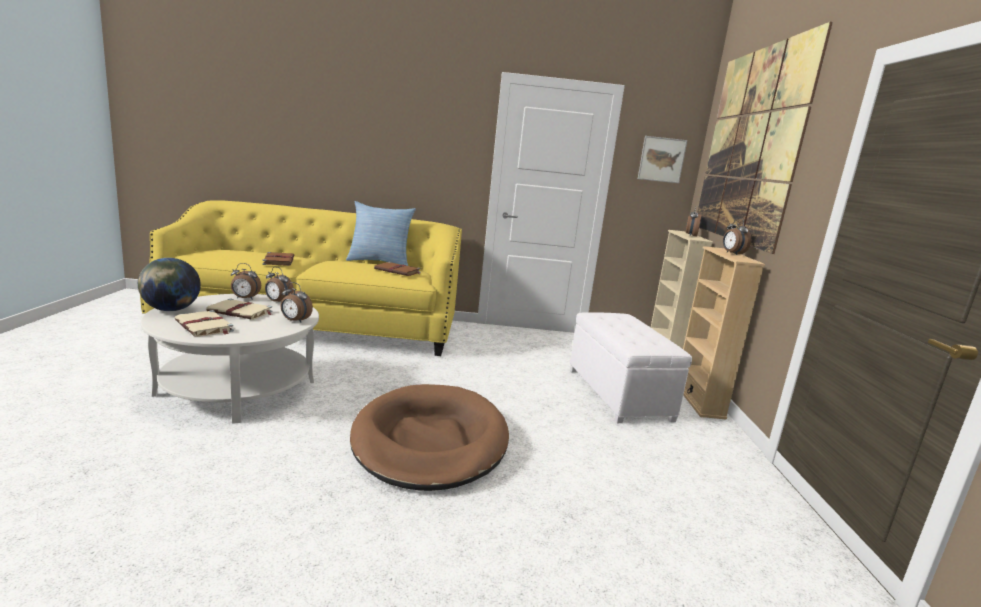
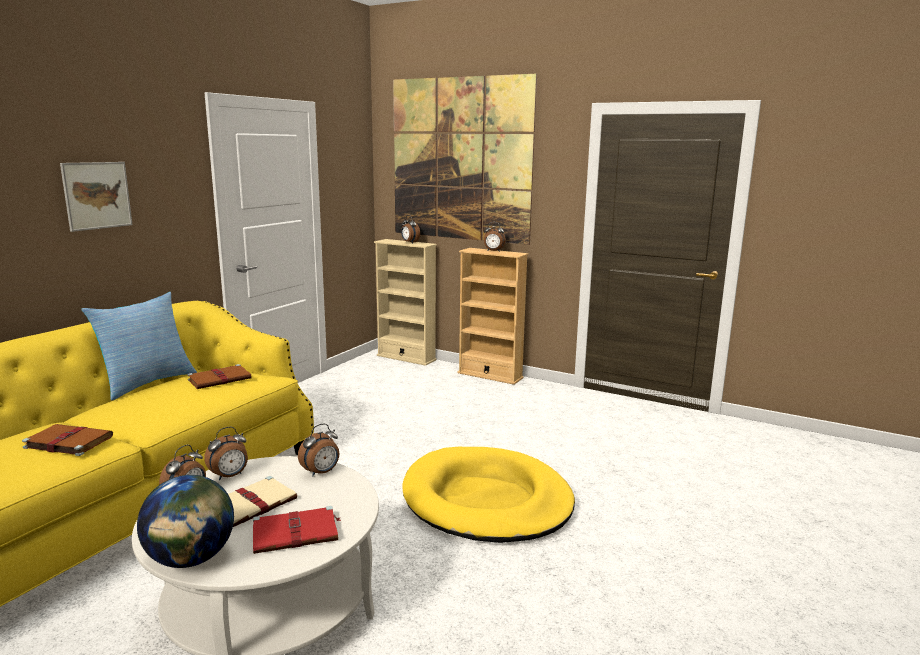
camera: 60 degrees left, 0 degrees up
(204, 326) = (297, 533): beige book -> red book
(430, 441) = (487, 500): brown dog bed -> yellow dog bed
(618, 393) = (458, 398): white ottoman -> none
(661, 159) = (351, 174): picture -> picture (97, 195)

